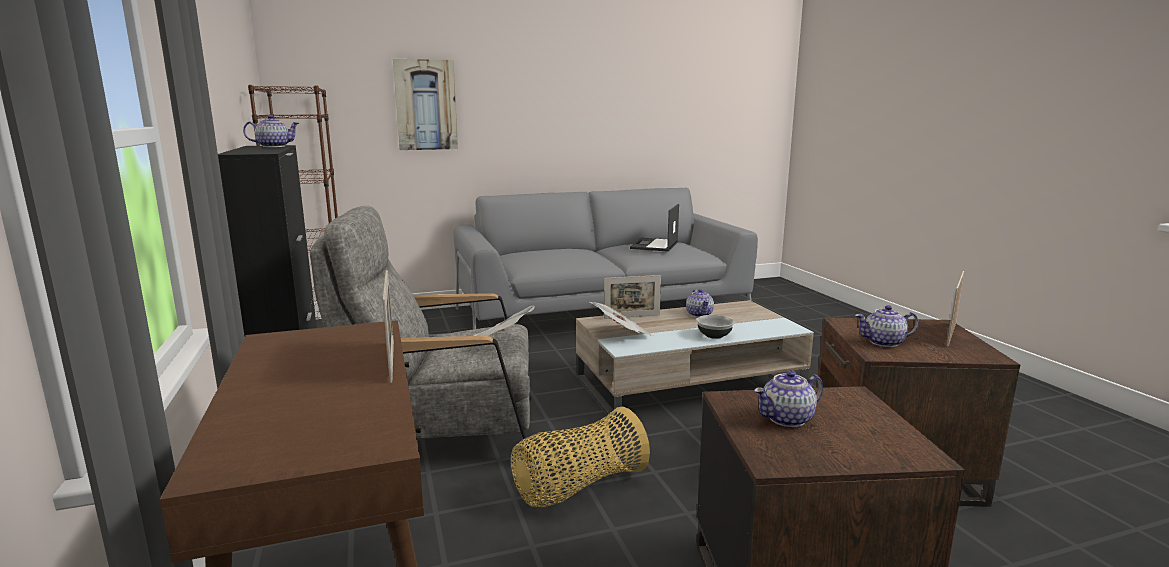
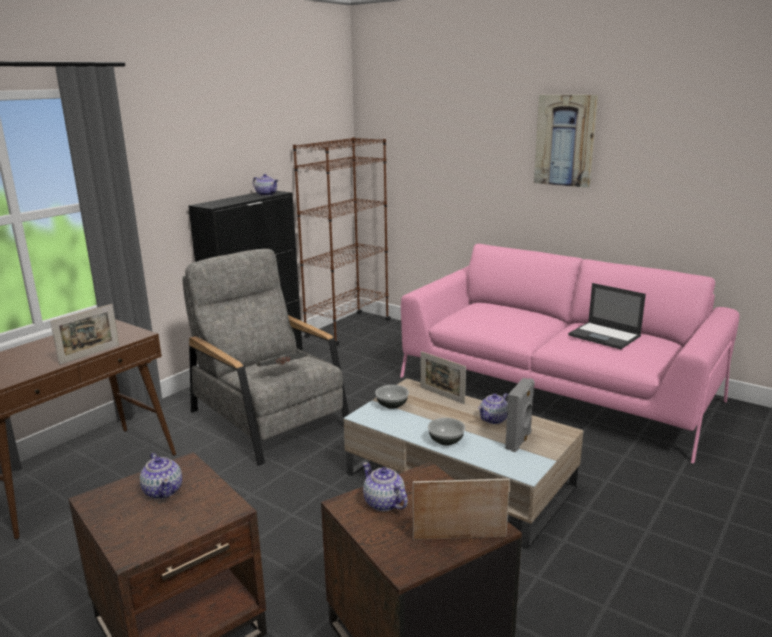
camera: 55 degrees right, 5 degrees up
(426, 105) = (458, 154): picture -> picture (565, 140)
(577, 487) = (244, 492): basket -> none
(601, 313) = (556, 388): grey sofa -> pink sofa
(621, 334) = (392, 405): newspaper -> bowl
(654, 245) = (605, 336): laptop -> laptop turned 120 degrees counterclockwise
(744, 317) = (519, 441): none -> grey speaker
(787, 419) = (163, 491): teapot -> teapot turned 150 degrees counterclockwise

